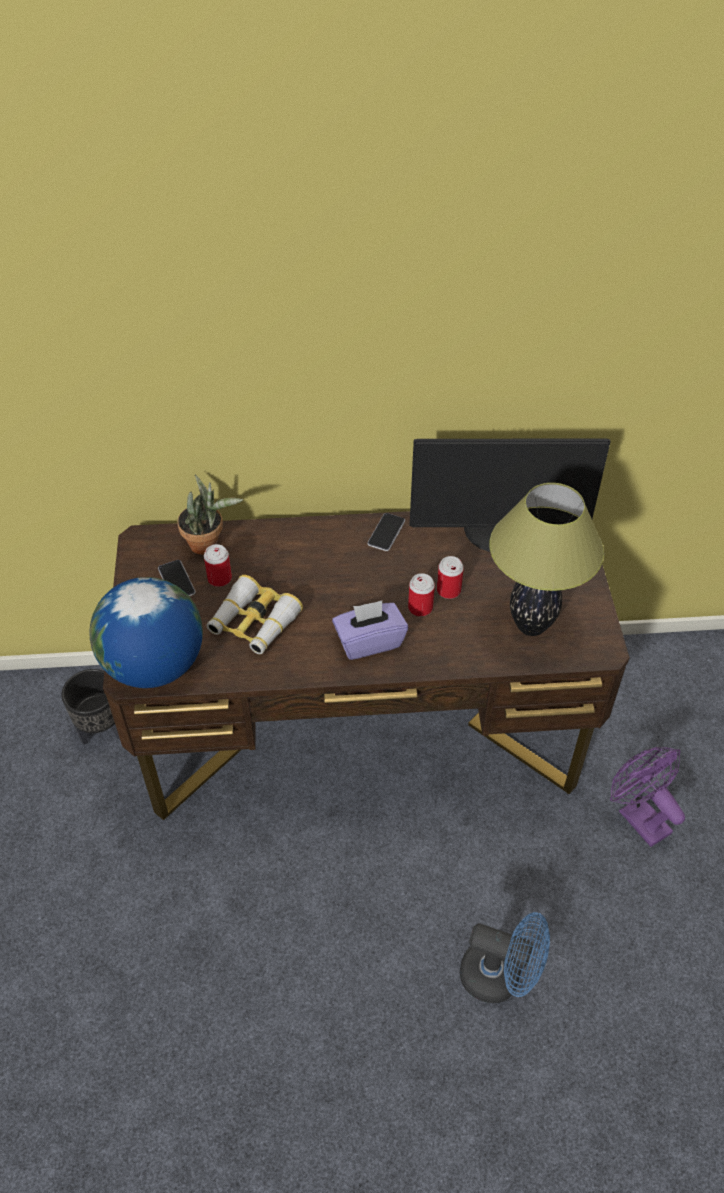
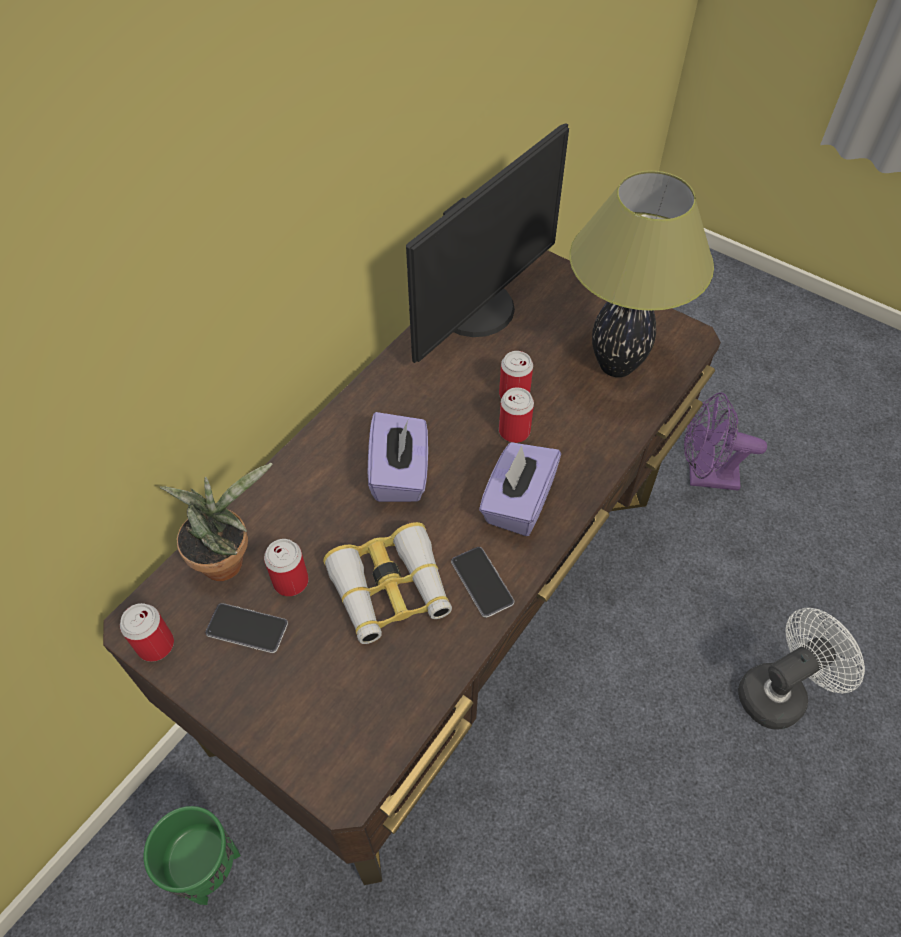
camera: 50 degrees left, 5 degrees up
(102, 730) = (208, 868): black planter -> green planter
(135, 553) = (155, 645): none -> can
(154, 665) = (352, 741): globe -> none
(333, 577) = (400, 474): none -> purple tissue box
(386, 533) = (388, 390): phone -> phone (482, 582)
(500, 977) = (779, 692): blue fan -> white fan

